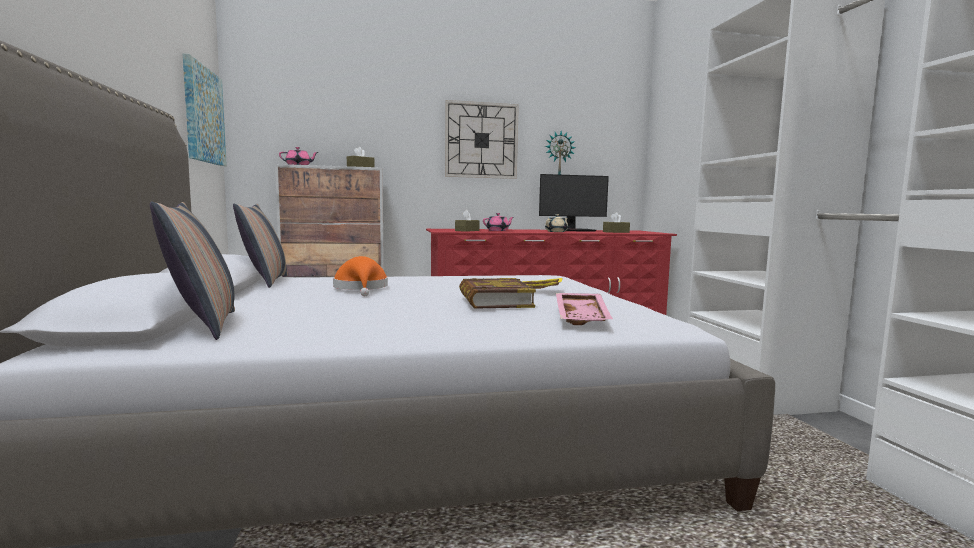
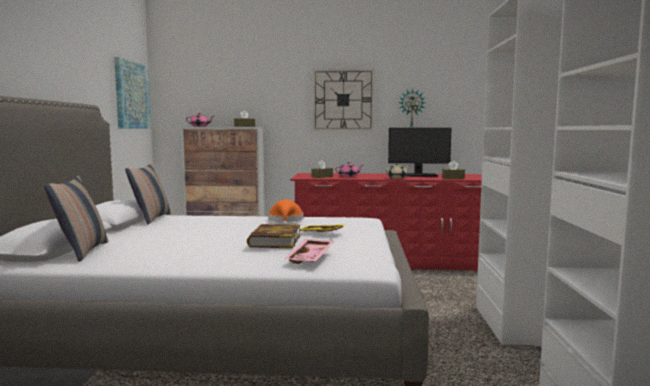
camera: 15 degrees right, 0 degrees up
(361, 288) = (205, 227): orange hat -> orange hat (286, 220)

